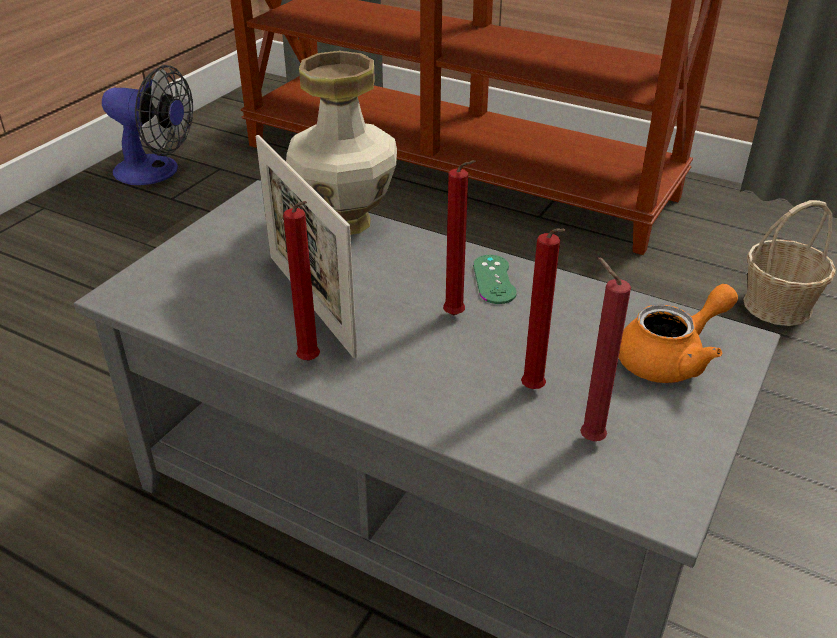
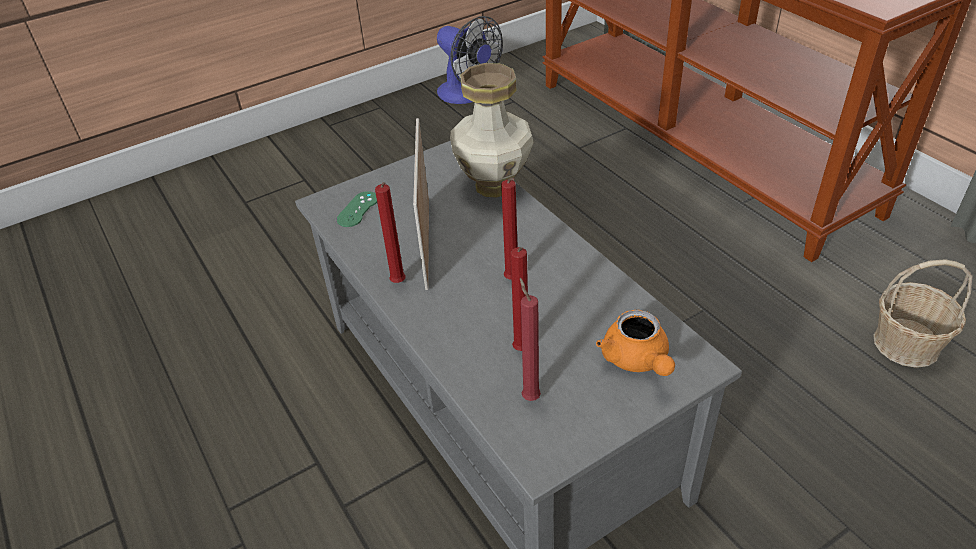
camera: 30 degrees right, 5 degrees up
(494, 279) = (560, 260): green game controller -> green game controller (358, 209)
(671, 358) = (637, 360): orange teapot -> orange teapot turned 75 degrees clockwise

